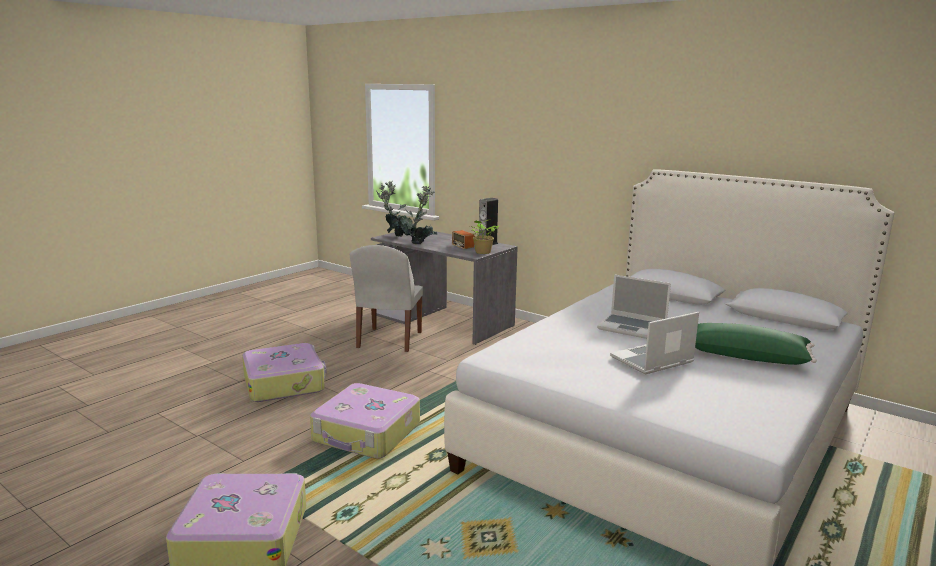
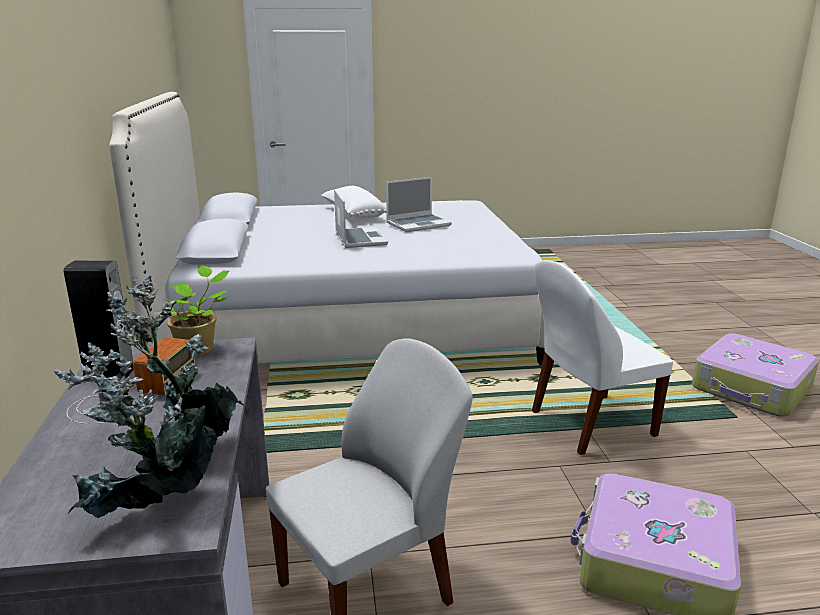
camera: 135 degrees left, 5 degrees up
(367, 433) = (589, 424): suitcase -> white chair
(651, 360) = (418, 224): laptop -> laptop turned 45 degrees counterclockwise
(747, 356) = (353, 214): green pillow -> white pillow

